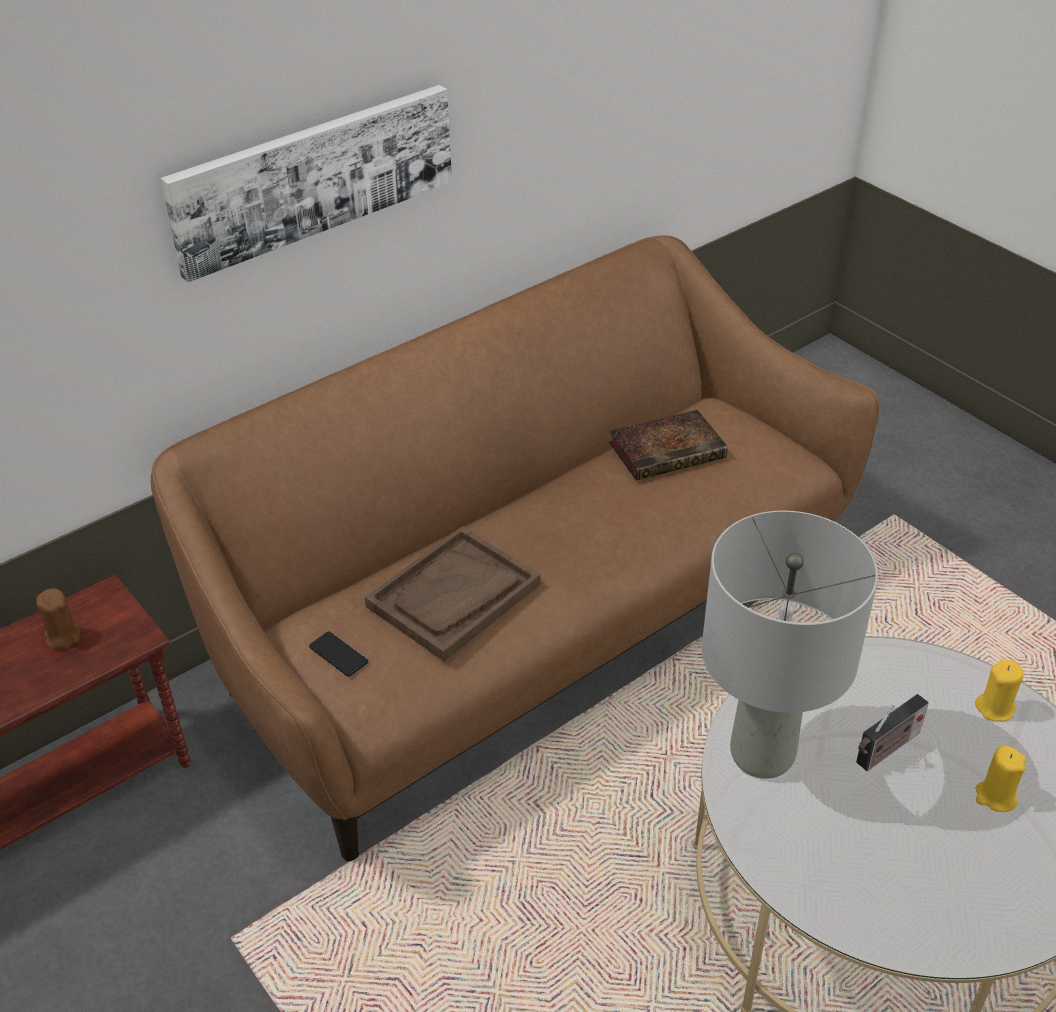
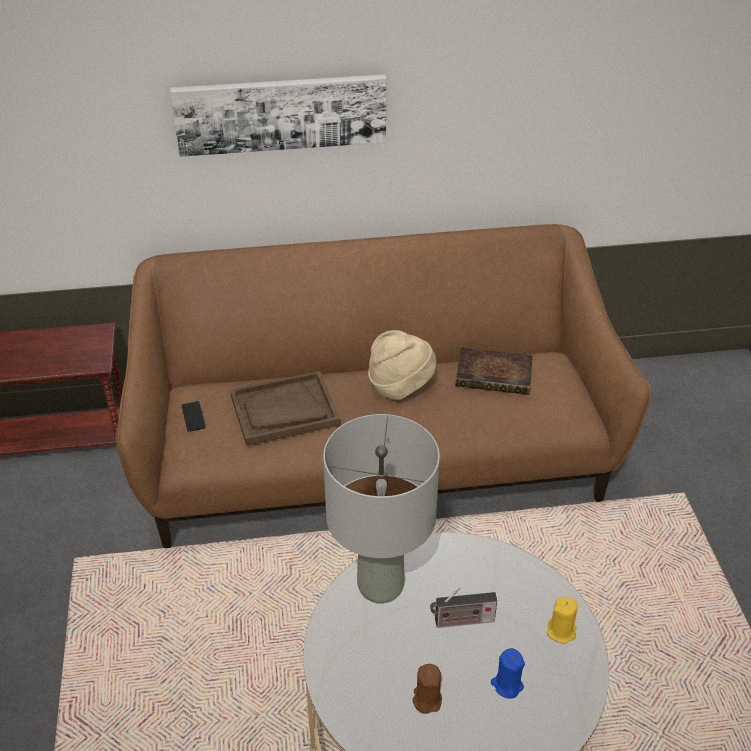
camera: 30 degrees right, 0 degrees up
(62, 637) = (62, 346): brown candle -> brown candle (426, 700)
(571, 507) = (400, 386): none -> beige hat
(995, 796) = (507, 685): yellow candle -> blue candle

